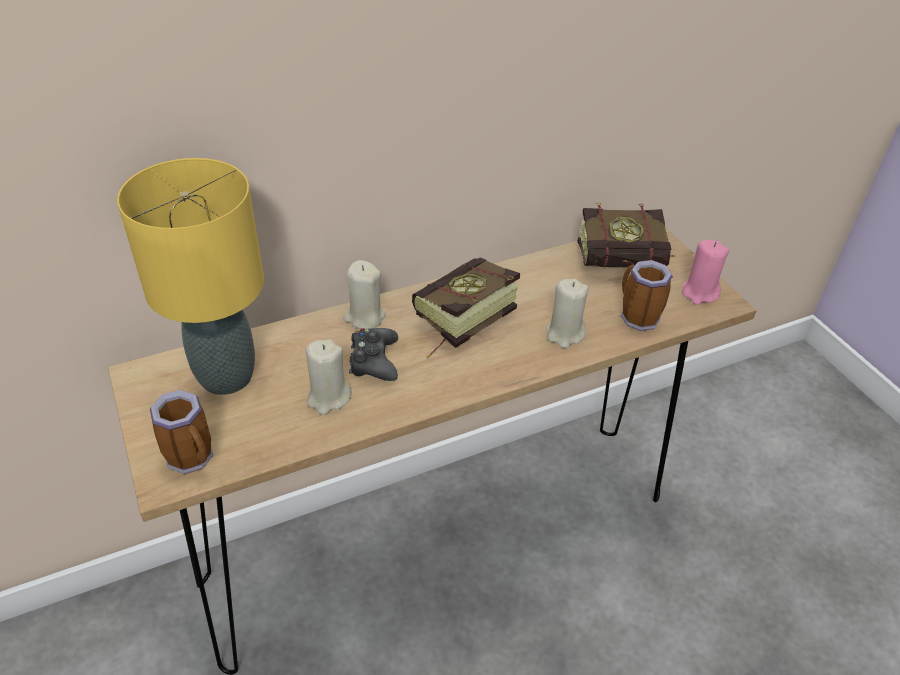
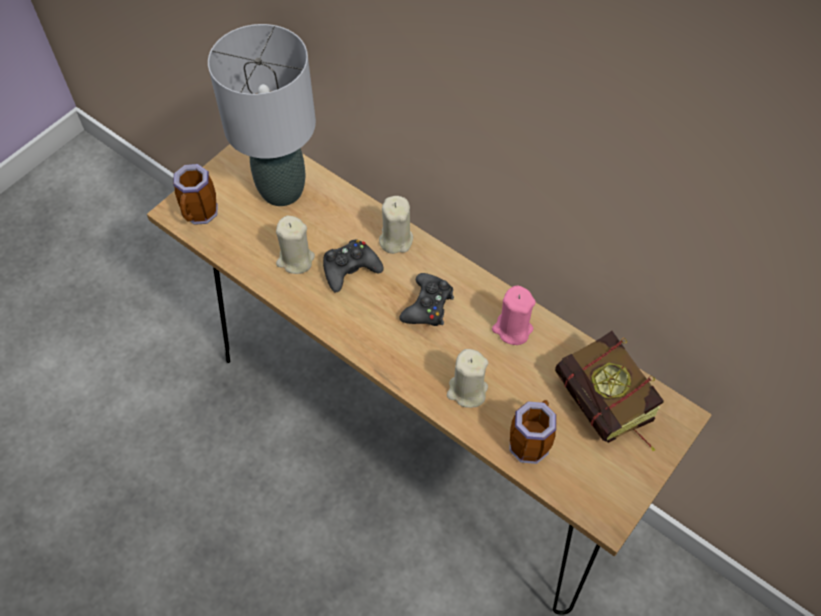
camera: 65 degrees right, 15 degrees up
(226, 377) = (281, 190): yellow table lamp -> grey table lamp
(457, 324) = (428, 306): book -> black game controller
(699, 293) = (606, 489): pink candle -> pink candle (512, 329)

